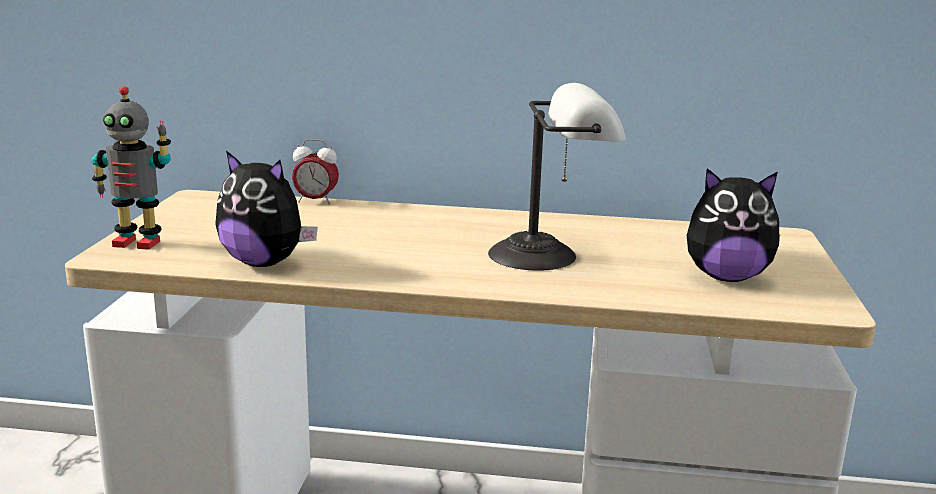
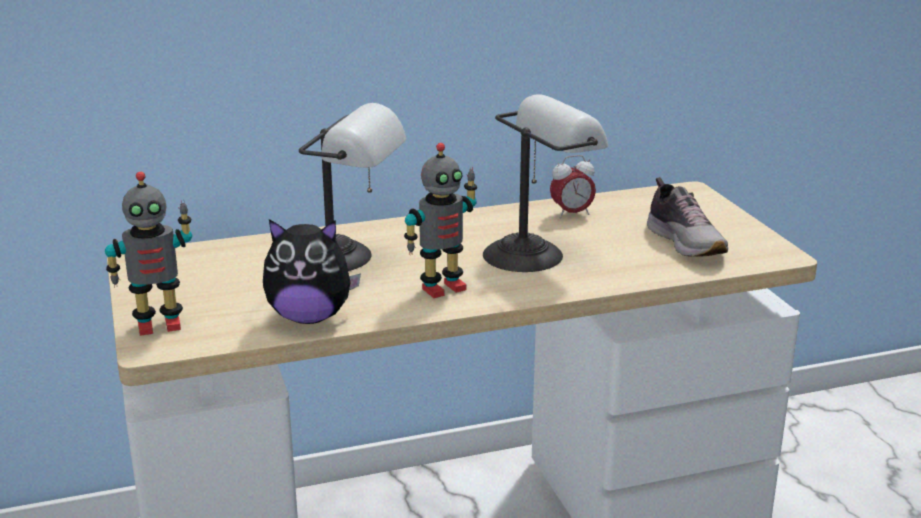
camera: 25 degrees left, 5 degrees up
(316, 201) = (265, 239): alarm clock -> alarm clock (571, 214)
(365, 226) = (348, 257): none -> table lamp
(416, 265) = (442, 288): none -> toy robot
(726, 277) = (686, 242): plush toy -> shoe

